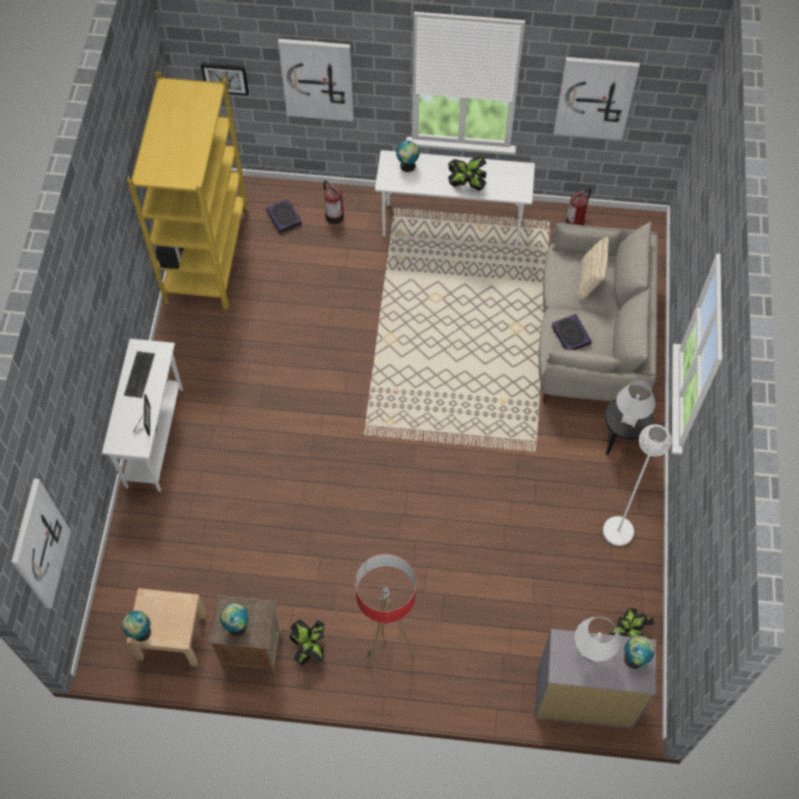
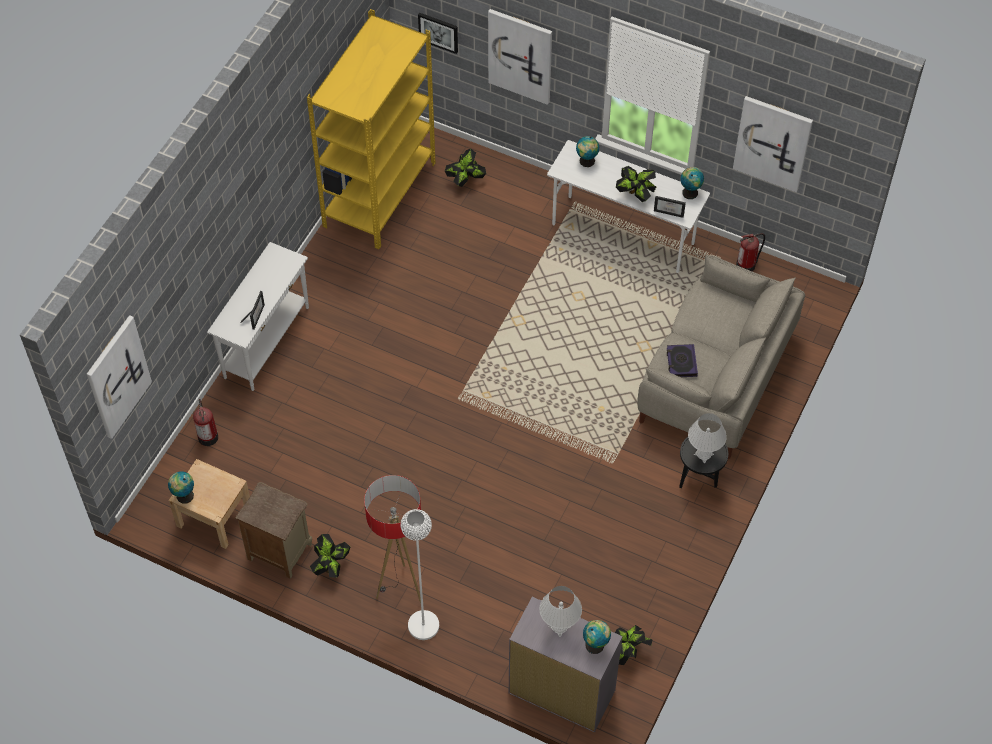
camera: 20 degrees right, 5 degrees down
(139, 374) = (265, 275): keyboard -> none
(237, 625) = (265, 511): globe -> globe (690, 192)
(284, 218) = (465, 181): book -> potted plant
(334, 215) = (513, 192): fire extinguisher -> fire extinguisher (208, 436)
(505, 192) = (670, 211): none -> picture frame
(590, 281) = (722, 320): beige pillow -> none
(617, 531) = (659, 559): white floor lamp -> white floor lamp (423, 625)

